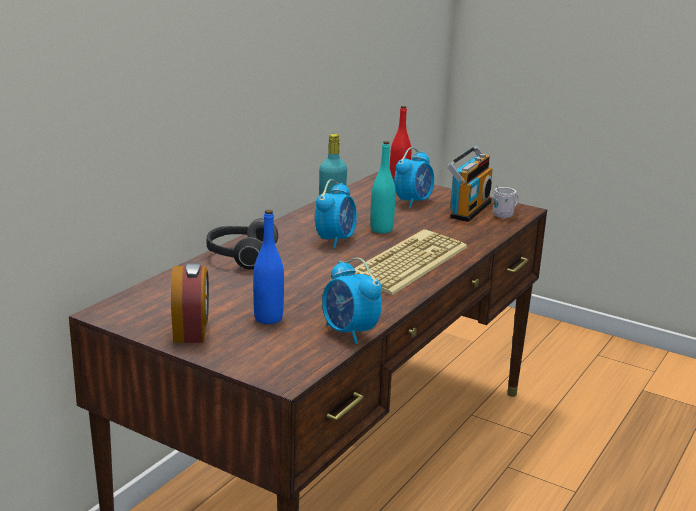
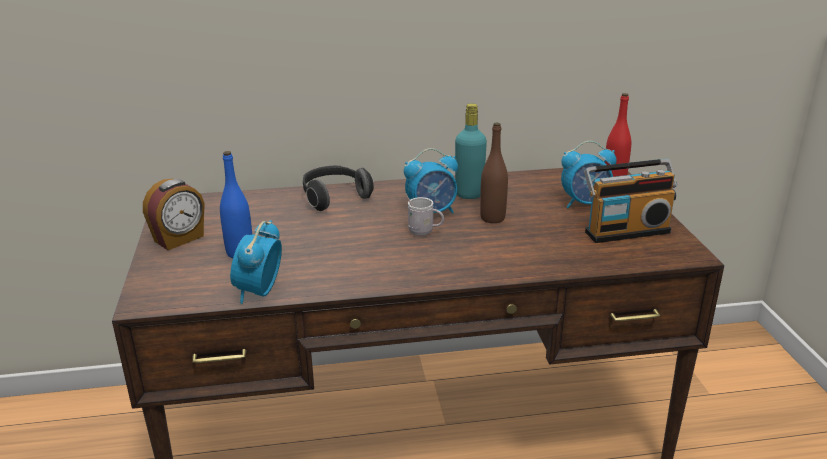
camera: 50 degrees right, 5 degrees up
(381, 229) = (492, 218): turquoise bottle -> brown bottle
(407, 262) = (443, 256): keyboard -> none
(505, 215) = (653, 252): white mug -> white mug (424, 232)

